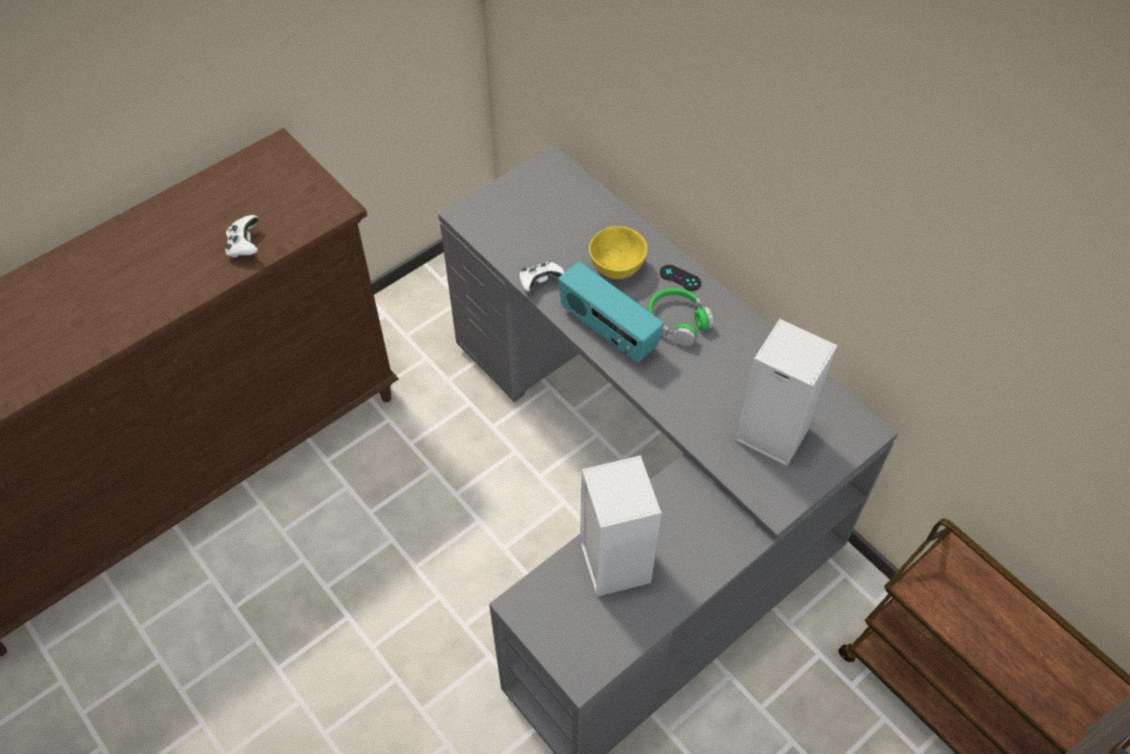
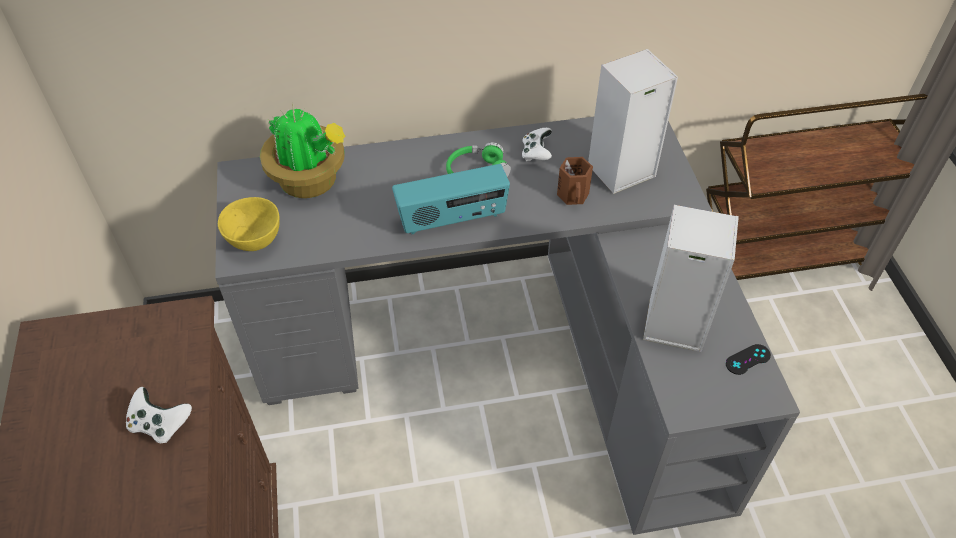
camera: 60 degrees left, 5 degrees down
(540, 282) = (364, 239): white game controller -> white game controller (536, 153)
(577, 213) = (310, 182): none -> potted plant
(616, 269) = (392, 185): yellow bowl -> yellow bowl (255, 241)
(680, 278) = (435, 152): black game controller -> black game controller (748, 359)
(707, 409) = (574, 195): none -> brown mug

